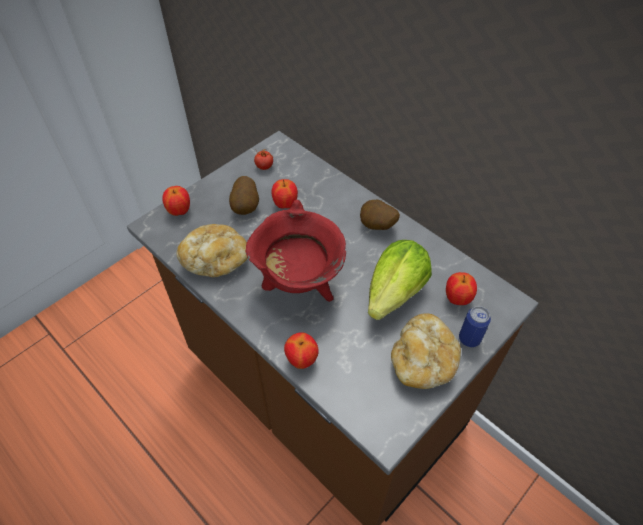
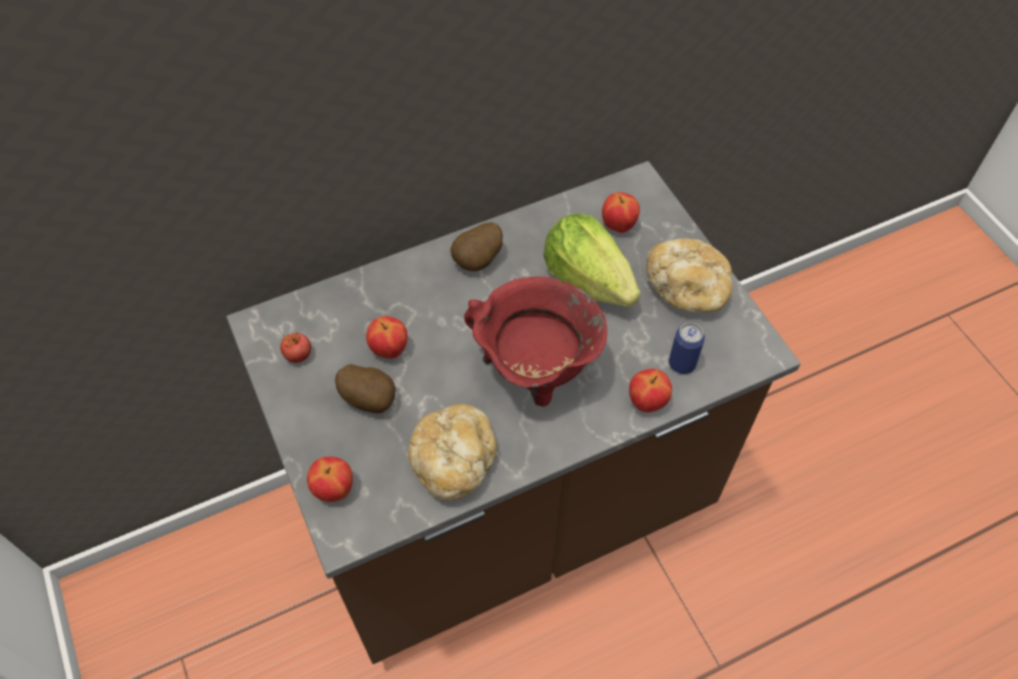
camera: 70 degrees left, 5 degrees up
(469, 338) = (672, 236): can -> can (682, 364)

